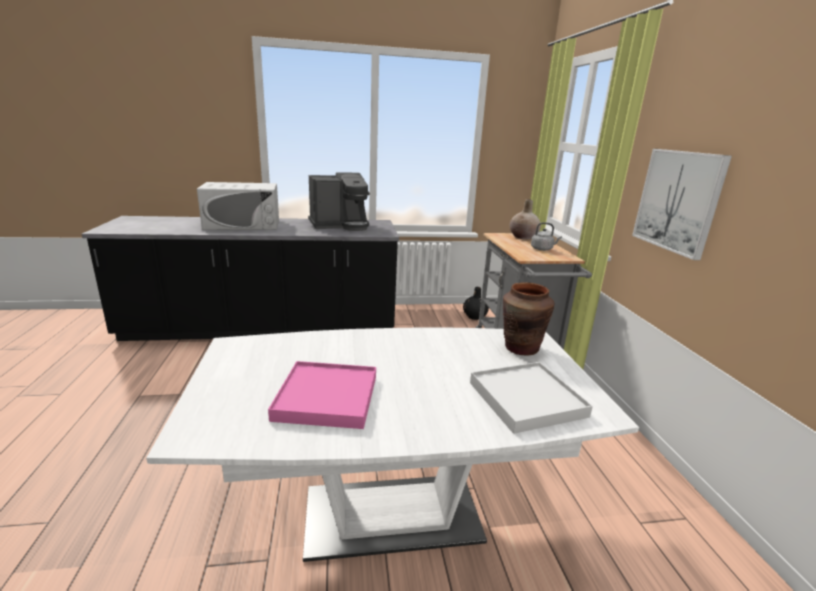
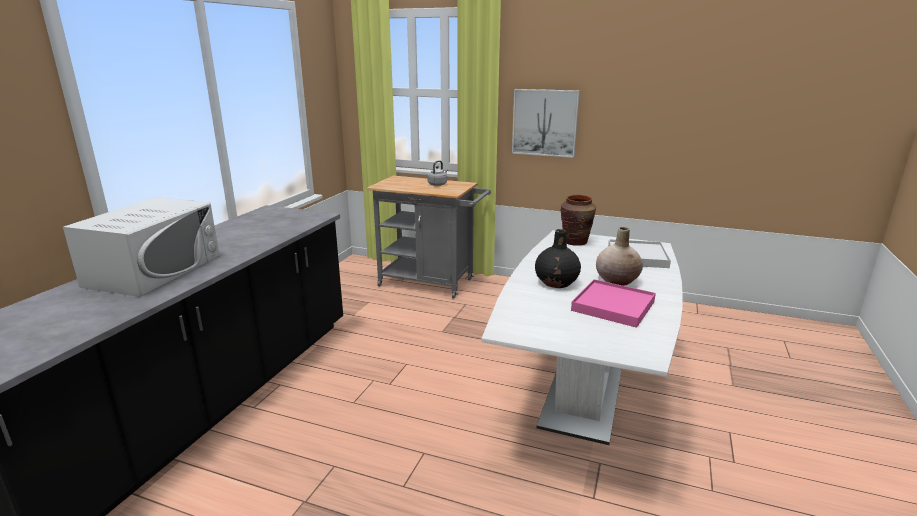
camera: 60 degrees left, 0 degrees up
(340, 225) = (254, 226): coffee machine -> none
(474, 316) = (353, 278): black vase -> black vase (556, 283)
(523, 237) = (398, 181): beige vase -> beige vase (617, 280)

